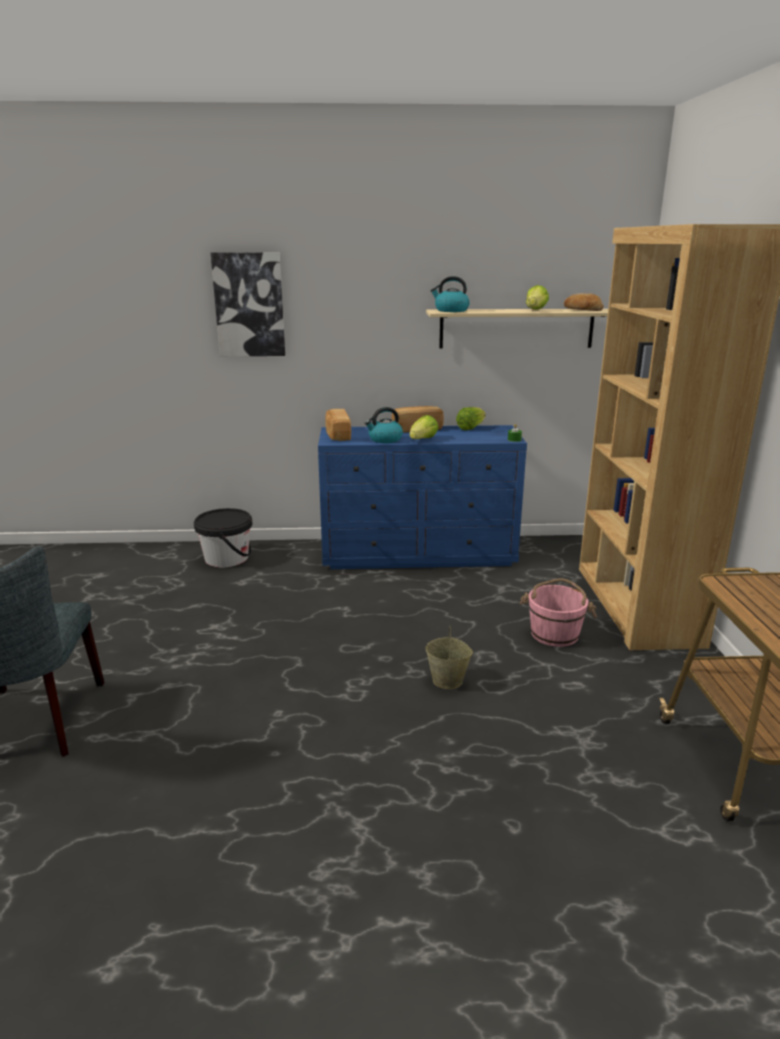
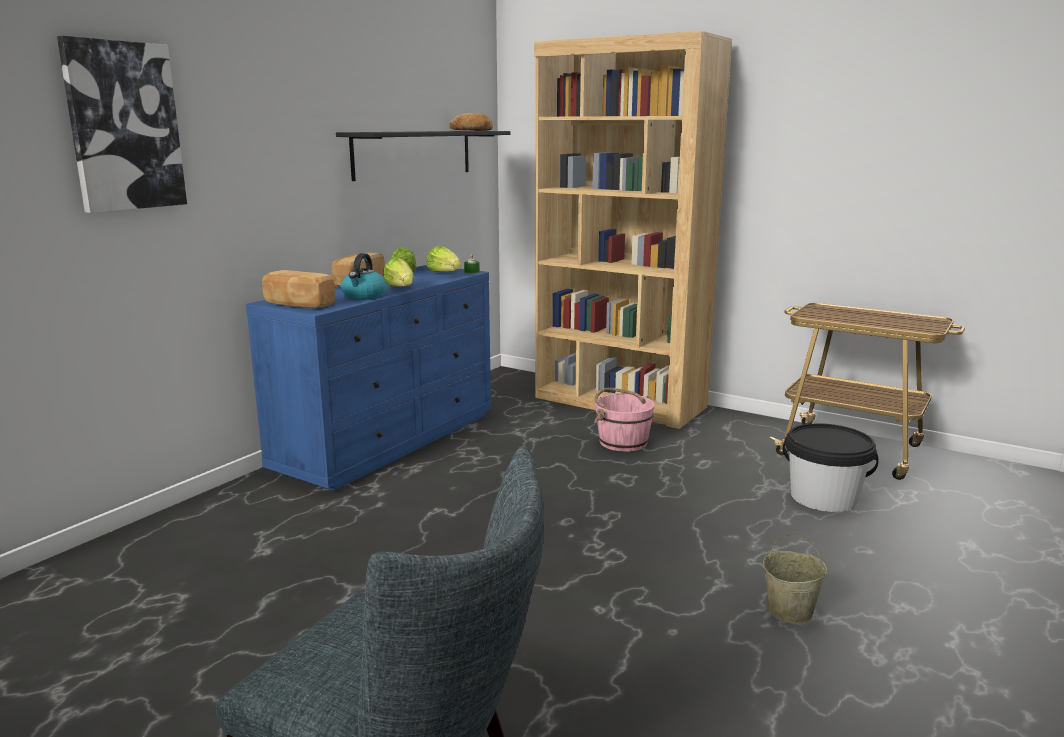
camera: 55 degrees left, 5 degrees down
(226, 558) = (171, 543): black bucket -> black bucket (823, 498)
(448, 681) = (641, 506): beige bucket -> beige bucket (790, 611)
(451, 310) = (375, 131): kettle -> none
(516, 328) = (413, 154): beige shelf -> black shelf
(535, 310) = (439, 131): lettuce -> lettuce (444, 273)

